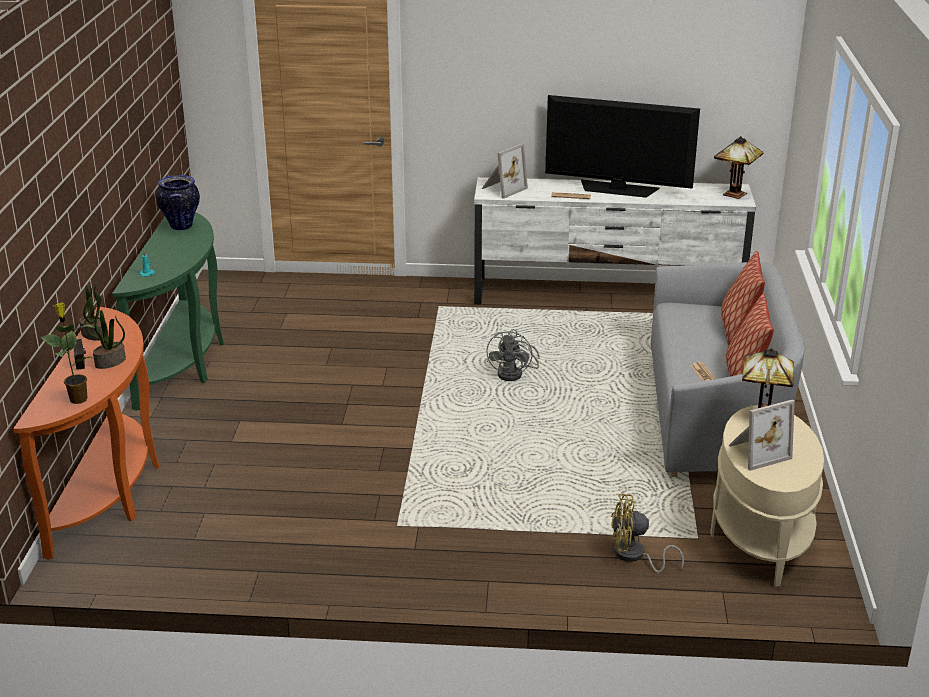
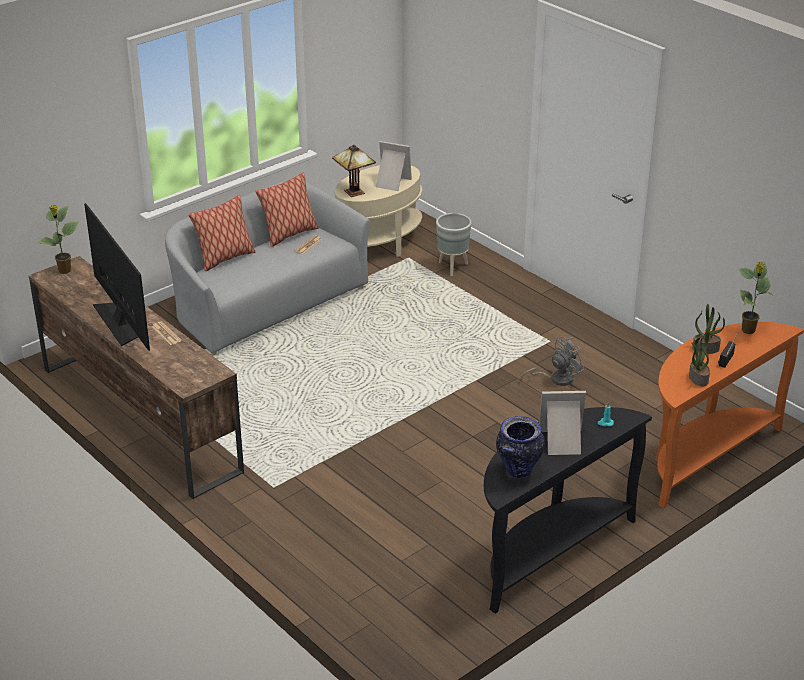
camera: 135 degrees left, 5 degrees up
(185, 362) = (547, 552): green console table -> black console table
(502, 189) = (194, 372): picture frame -> picture frame (562, 442)
(515, 374) = (328, 393): grey fan -> grey fan (556, 379)
(608, 295) = (139, 418): white tv stand -> brown tv stand
(634, 556) = (452, 267): yellow fan -> grey planter
(735, 195) = (64, 271): table lamp -> potted plant

